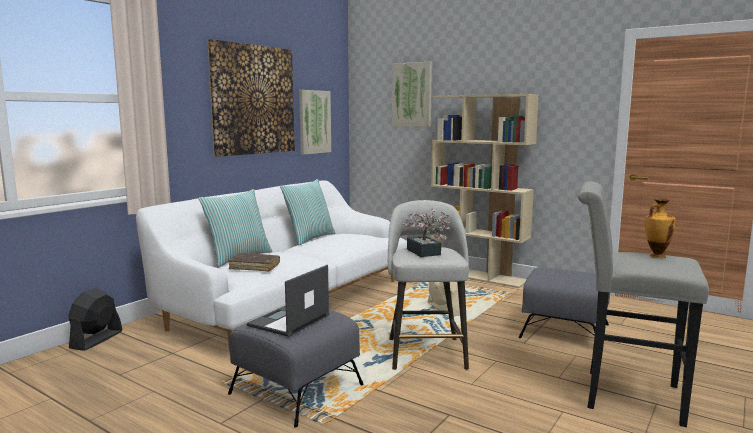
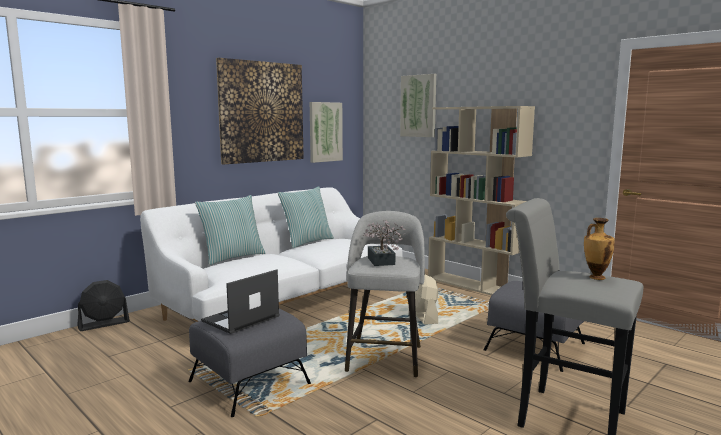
camera: 10 degrees right, 0 degrees up
(96, 340) = (104, 324): black fan -> black fan turned 150 degrees counterclockwise
(254, 267) = (239, 267): brown book -> none

